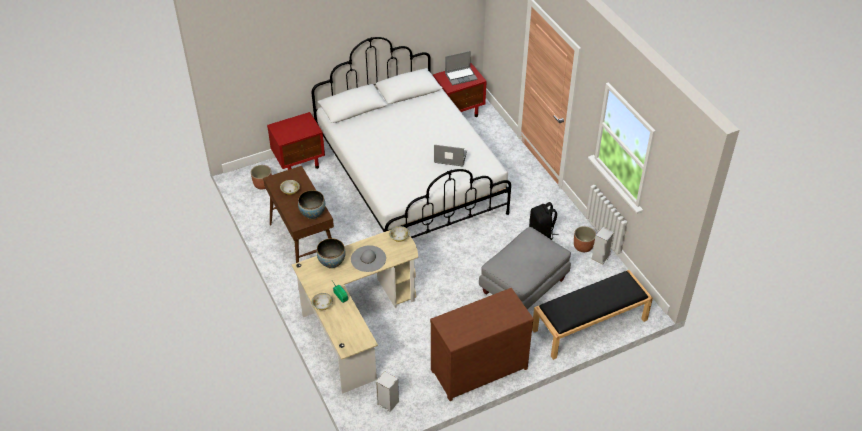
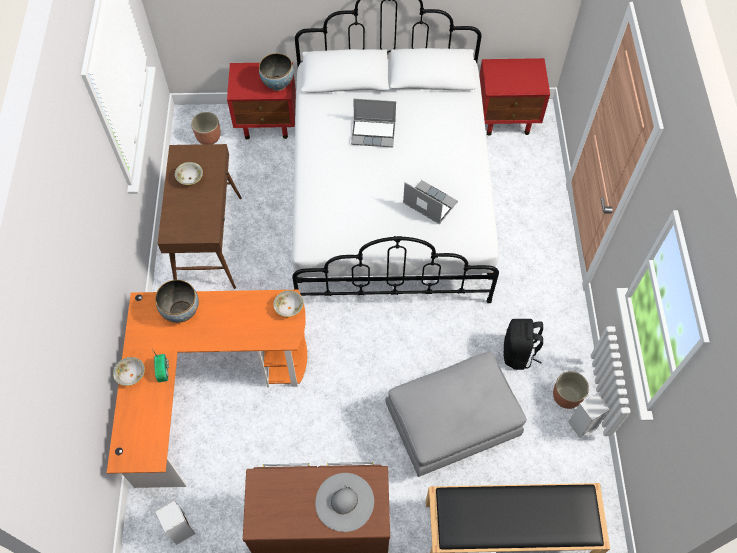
camera: 25 degrees right, 15 degrees up
(312, 214) = (197, 225): bowl -> bowl (278, 83)
(355, 323) = (207, 387): beige desk -> orange desk
(368, 259) = (230, 325): grey hat -> grey hat (344, 502)
(461, 76) = (518, 75): laptop -> laptop (374, 133)

